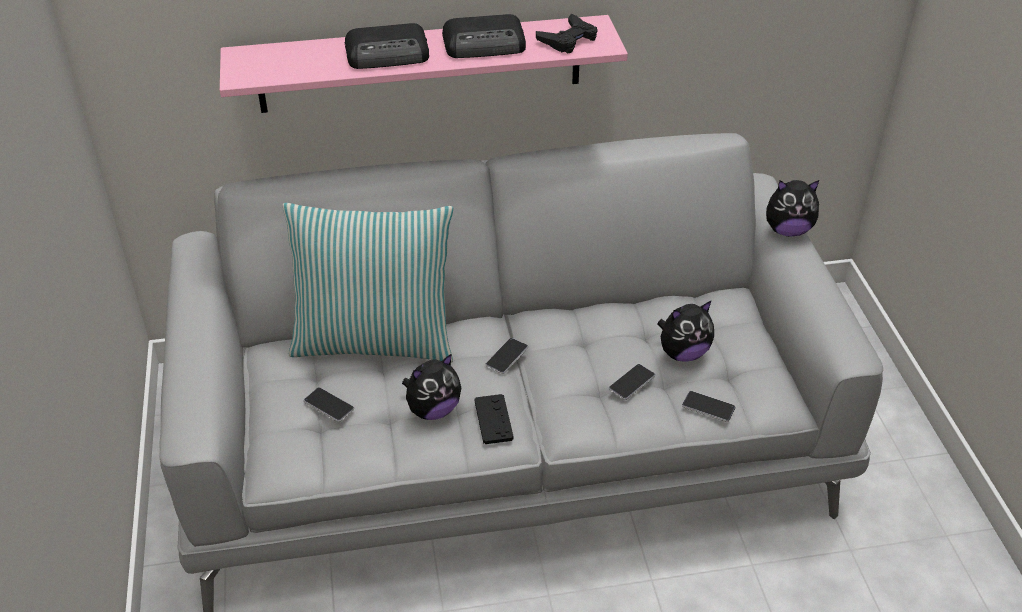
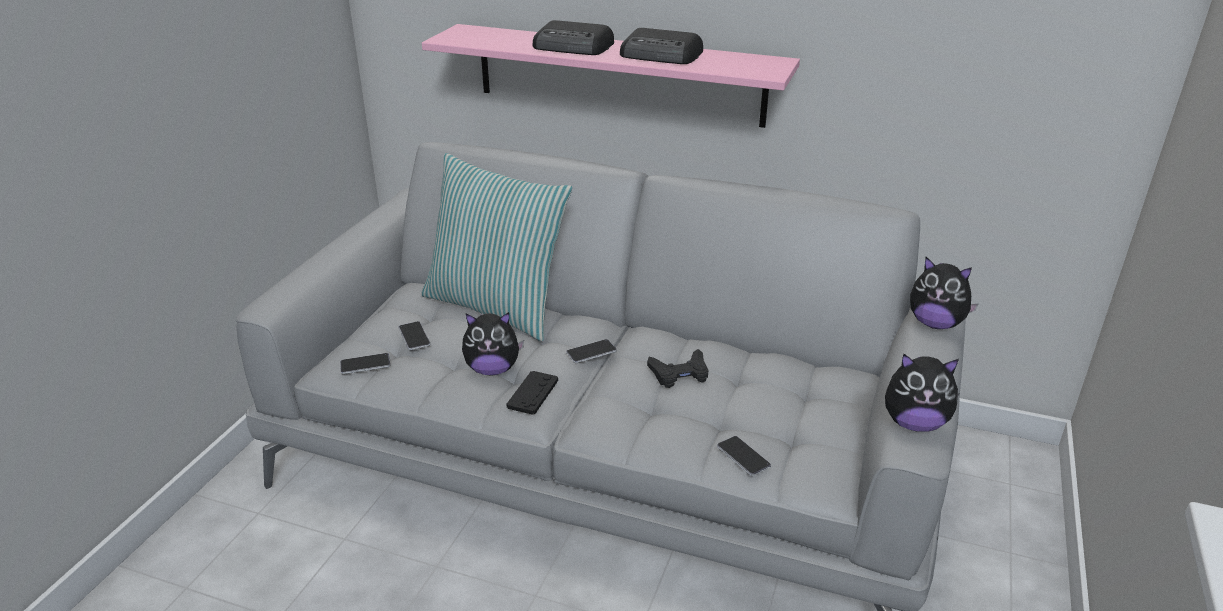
camera: 30 degrees right, 10 degrees down
(568, 39) = (739, 65): black game controller -> black game controller (679, 374)
(632, 382) = (685, 410): phone -> phone (365, 364)
(683, 353) = (758, 404): plush toy -> plush toy (914, 423)

